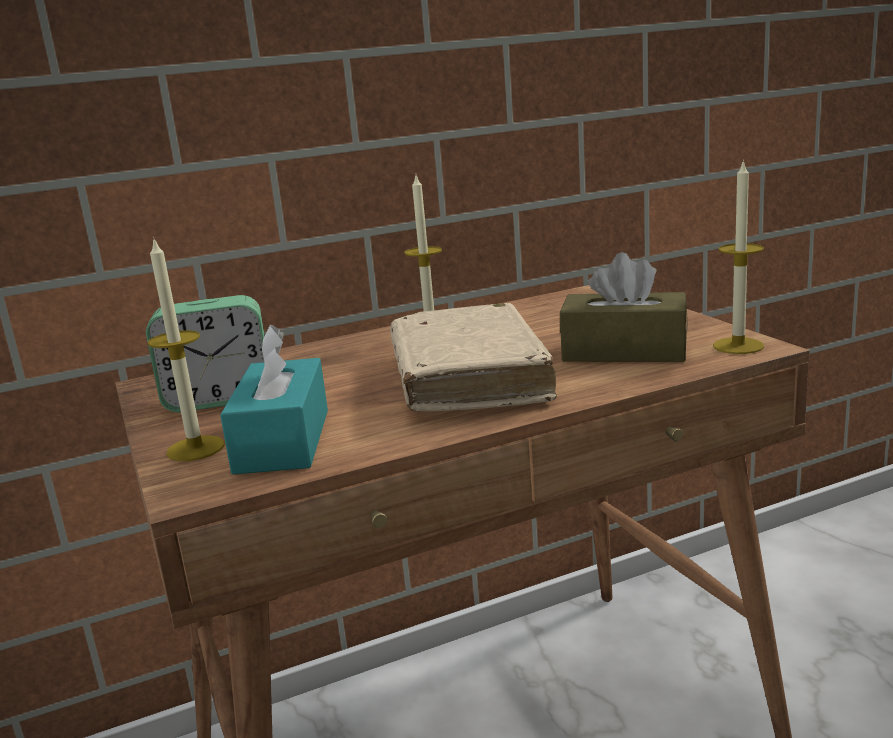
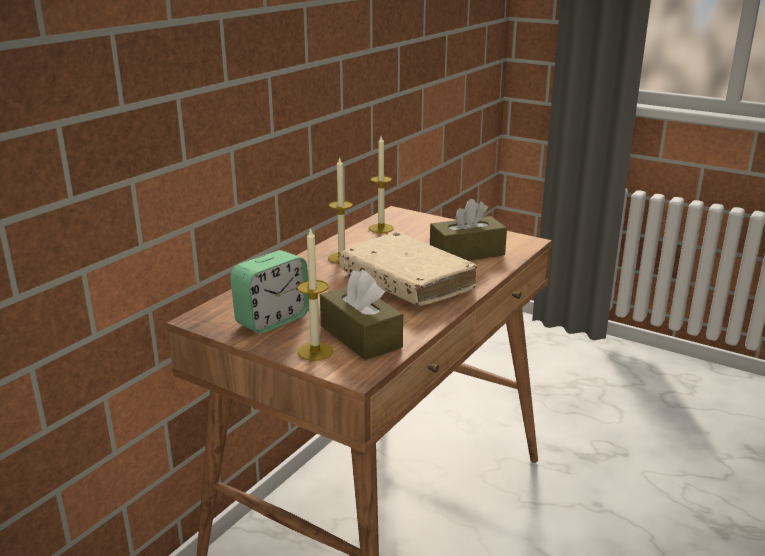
camera: 35 degrees left, 5 degrees up
(283, 441) = (360, 336): turquoise tissue box -> brown tissue box
(738, 346) = (518, 242): candle -> candle (381, 228)

